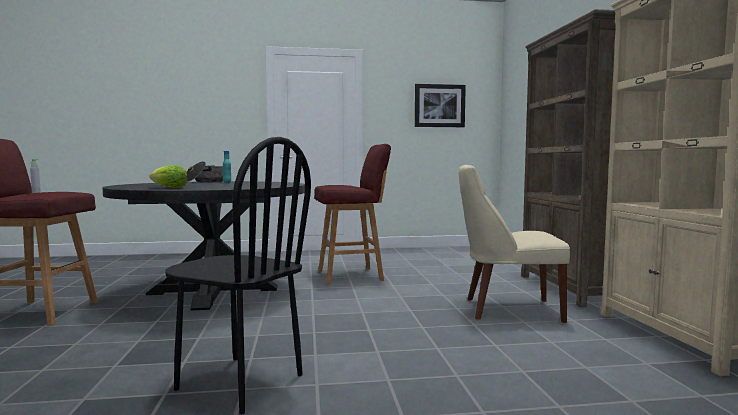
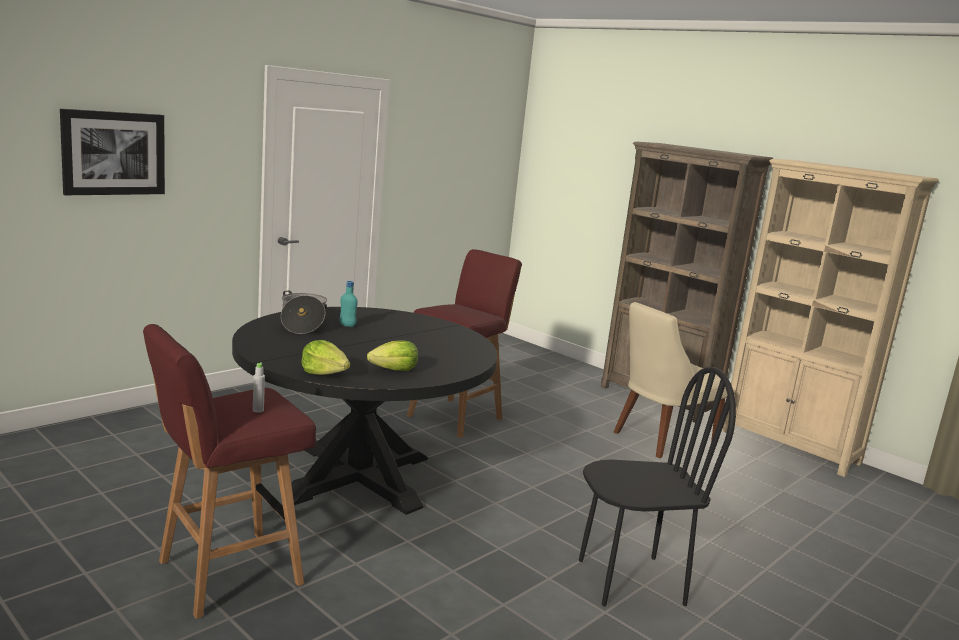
camera: 40 degrees left, 10 degrees up
(126, 187) = (324, 372): none -> lettuce
(439, 106) = (464, 161): picture -> picture (114, 153)

